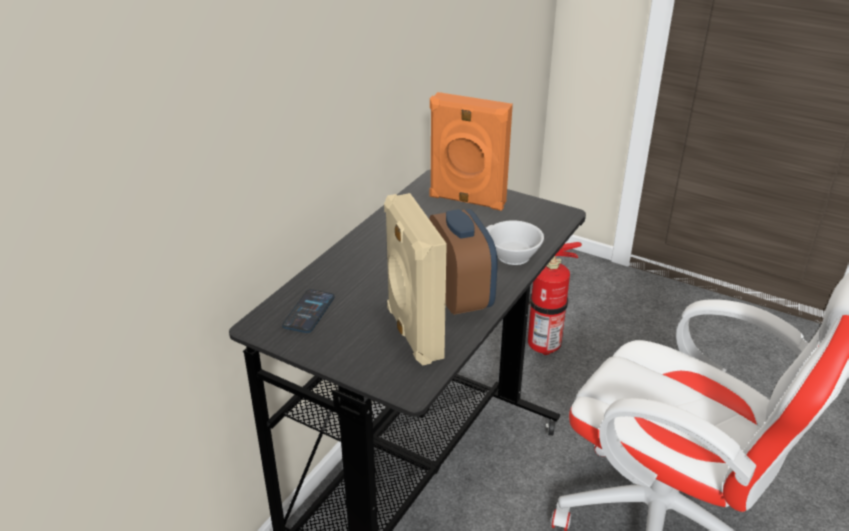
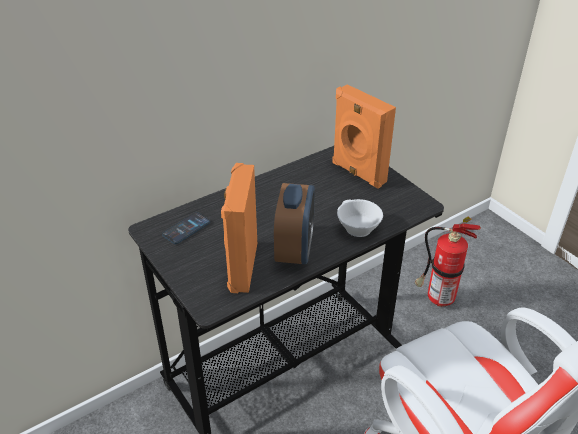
camera: 25 degrees right, 5 degrees up
(412, 333) = (241, 266): beige speaker -> orange speaker

